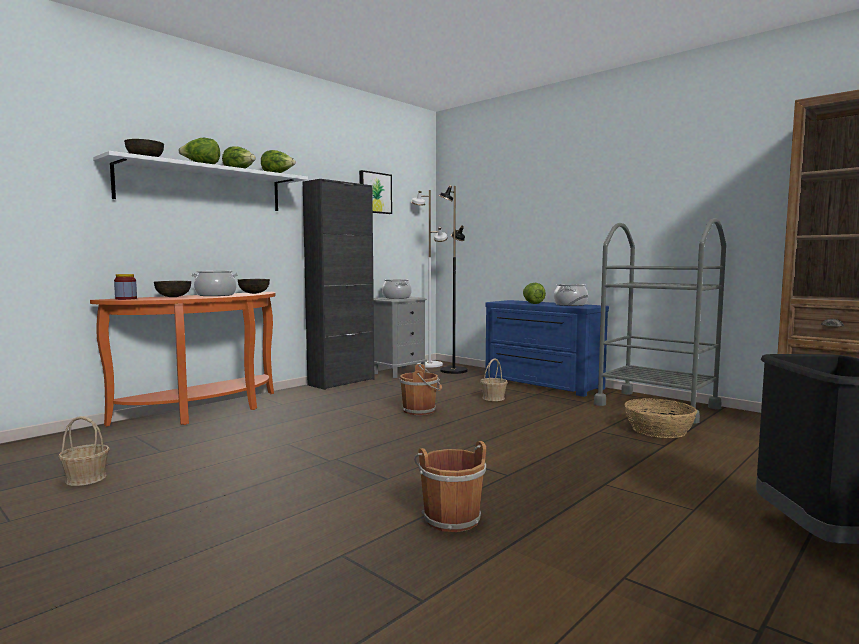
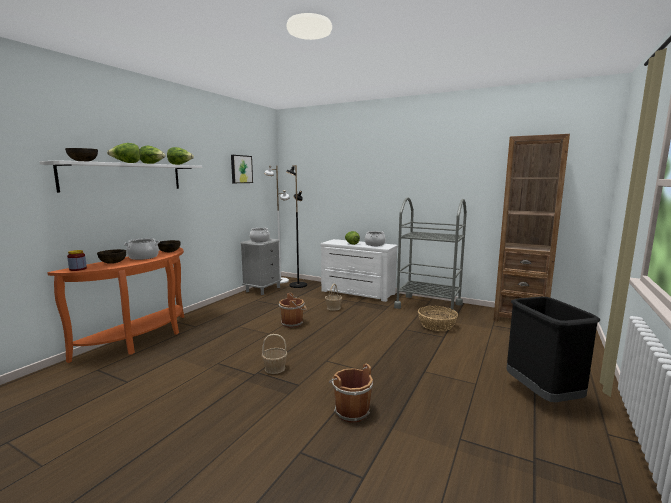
camera: 15 degrees left, 5 degrees up
(86, 478) = (82, 416): basket -> basket (274, 368)
(341, 382) = (227, 302): black cabinet -> none
(541, 384) = (357, 293): blue dresser -> white dresser

